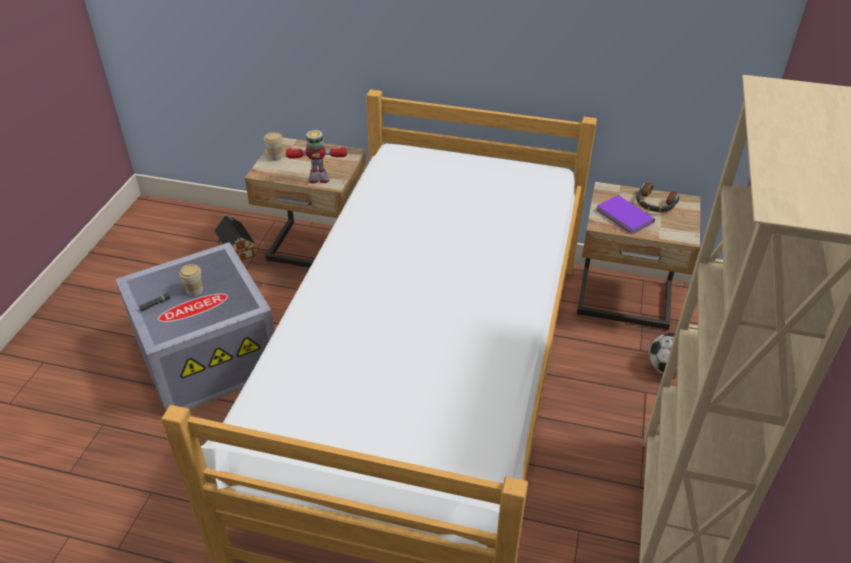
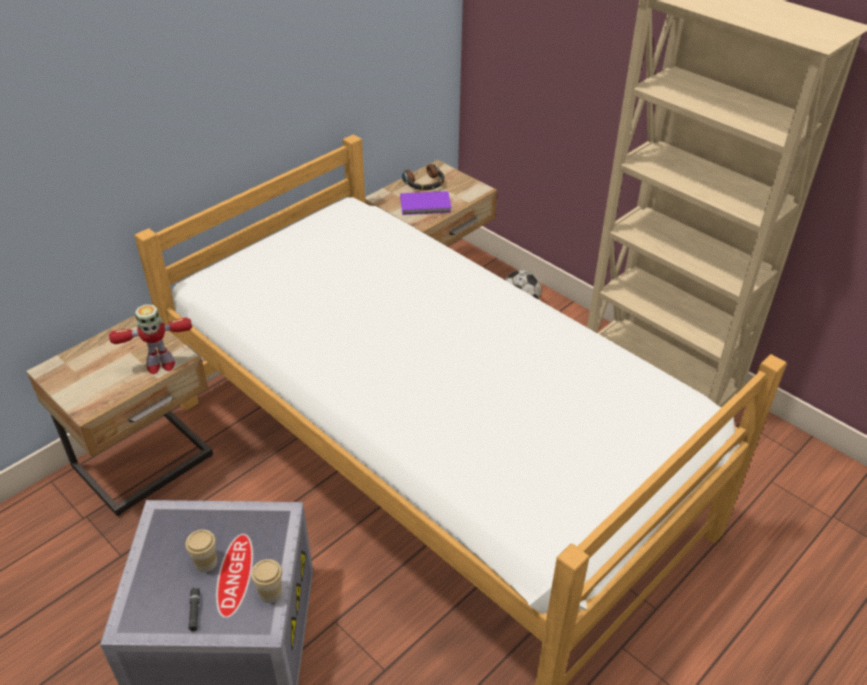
camera: 60 degrees left, 0 degrees up
(237, 248) = (62, 538): toy house -> none
(275, 157) = (71, 385): cup -> cup (270, 593)
(319, 179) = (160, 365): toy robot -> toy robot turned 135 degrees counterclockwise

